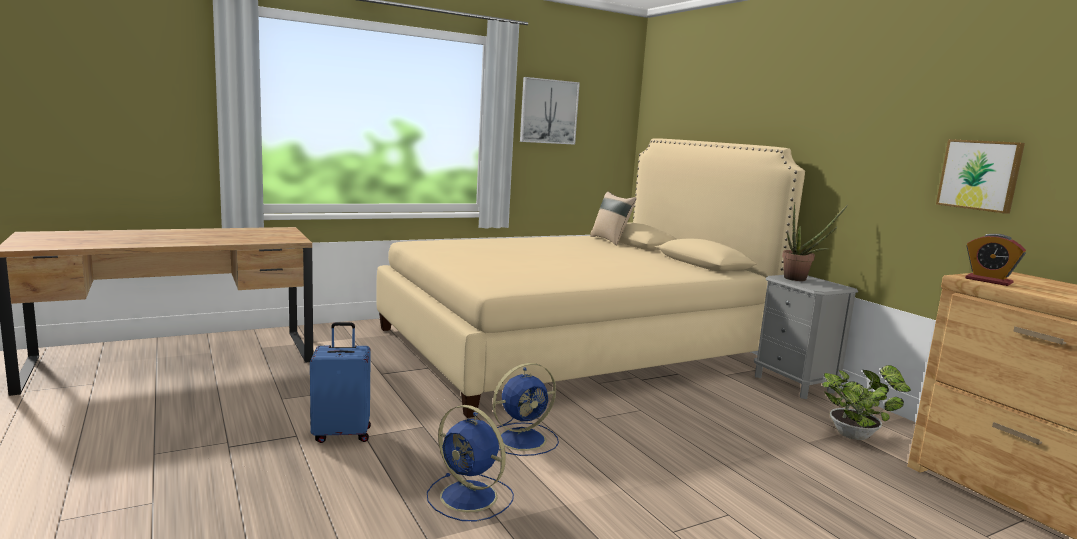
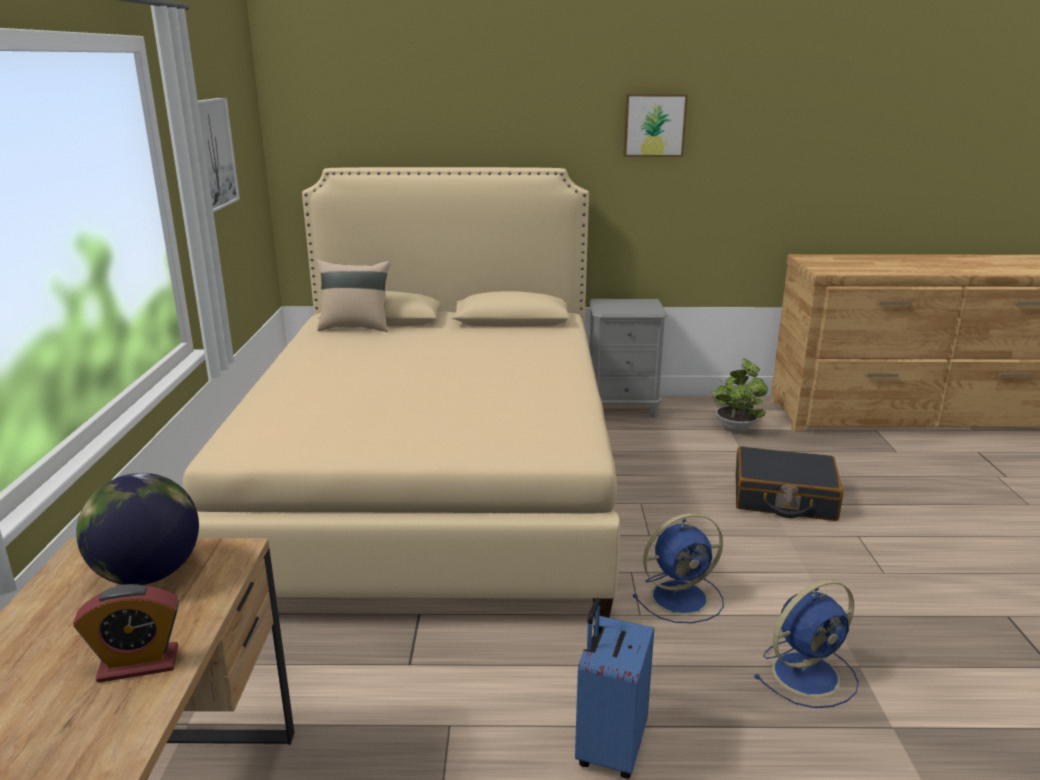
camera: 60 degrees left, 10 degrees up
(272, 235) = (148, 574): none -> globe
(524, 439) = (681, 597): blue fan -> blue fan turned 75 degrees clockwise
(745, 469) = (783, 498): none -> black suitcase
(800, 279) = (616, 306): potted plant -> none
(980, 175) = (757, 178): picture -> picture (654, 125)
(988, 281) = (837, 270): alarm clock -> alarm clock (138, 664)

